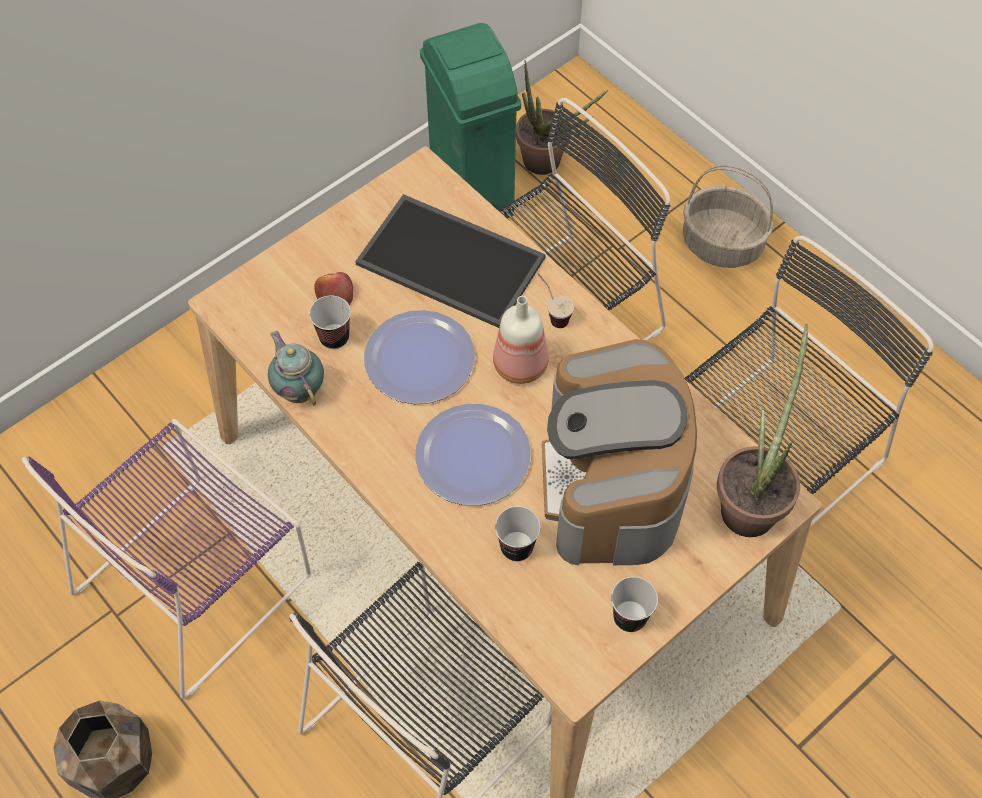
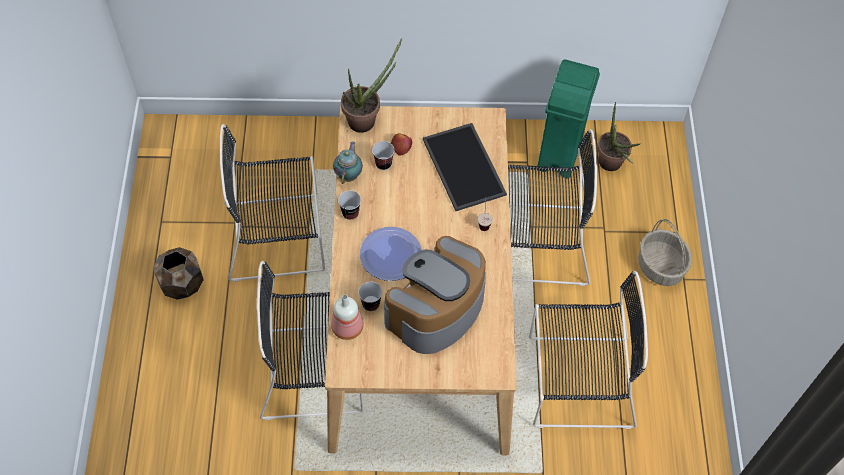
camera: 40 degrees right, 0 degrees up
(198, 579) = (278, 236): purple chair -> black chair
(419, 359) = (409, 199): plate -> none
(522, 365) = (449, 233): bottle -> bottle (348, 328)
(630, 617) = (387, 366): cup -> cup (350, 213)
(750, 501) = (486, 363): potted plant -> potted plant (367, 119)

